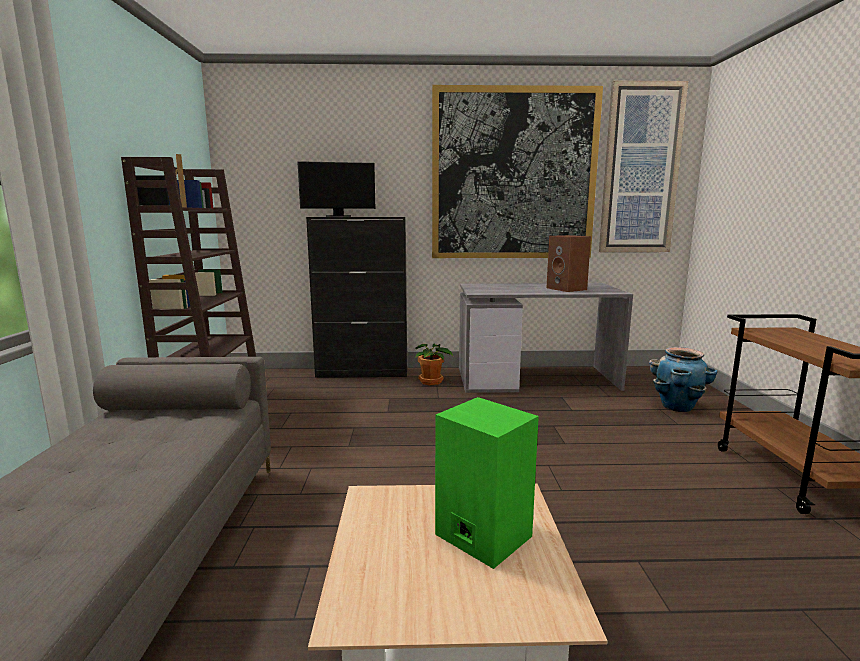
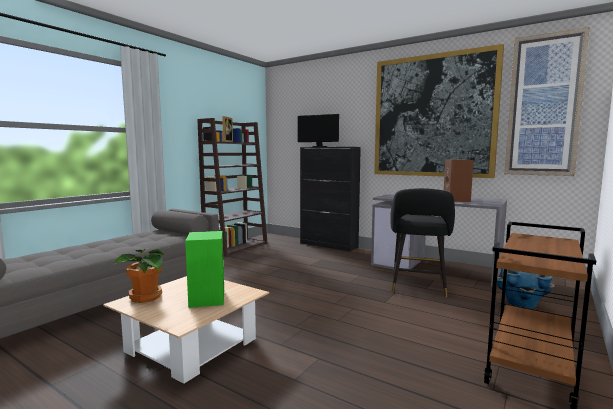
camera: 35 degrees right, 5 degrees down
(431, 382) = (360, 256): potted plant -> potted plant (145, 298)
(563, 411) = (418, 287): none -> black stool

